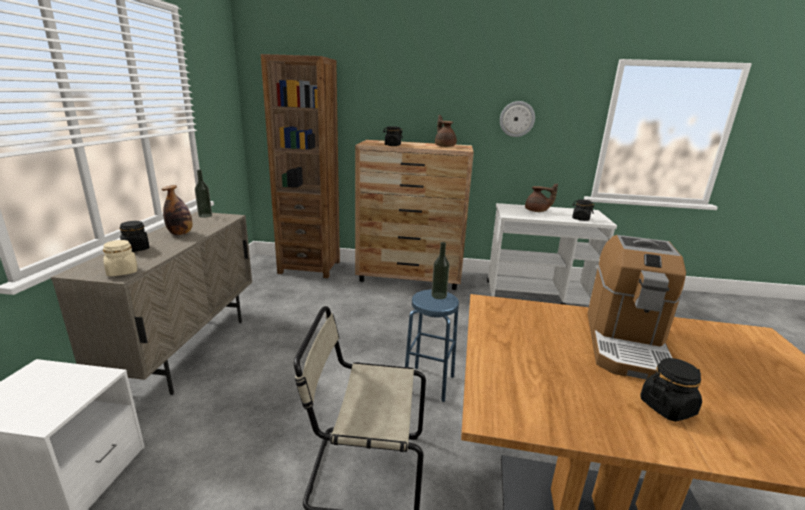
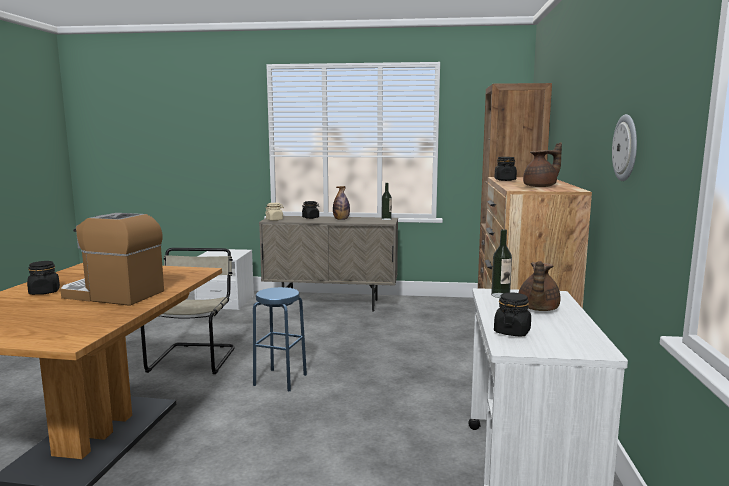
camera: 90 degrees right, 10 degrees down
(439, 295) = (284, 293): bottle -> bottle (500, 295)

